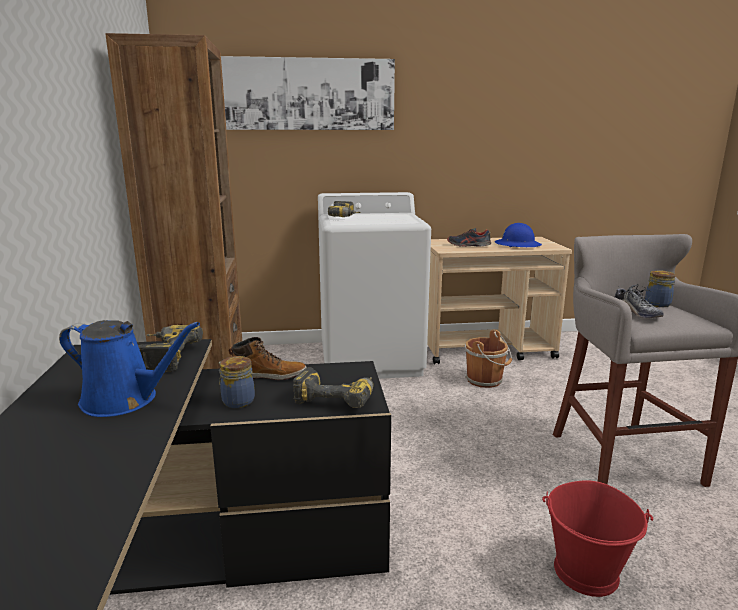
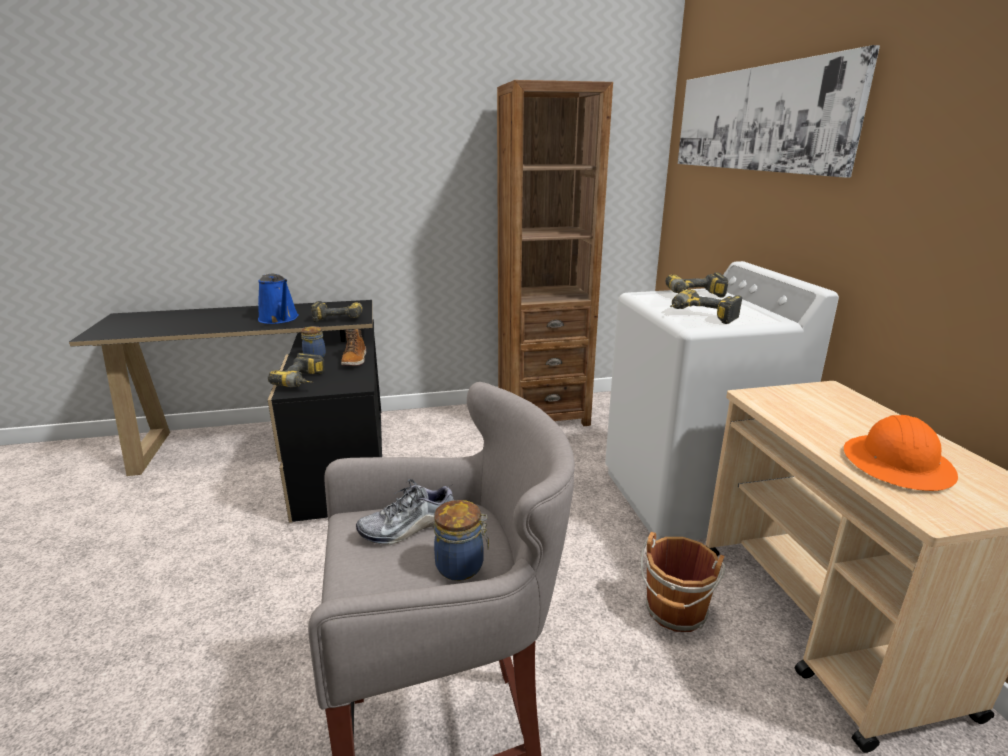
camera: 85 degrees right, 5 degrees up
(125, 400) = (280, 319): blue watering can -> blue watering can turned 45 degrees counterclockwise
(397, 220) = (700, 316): none -> power drill
(468, 245) = (820, 414): shoe -> none
(517, 245) = (897, 464): blue hard hat -> orange hard hat
(587, 572) = (241, 650): red bucket -> none

